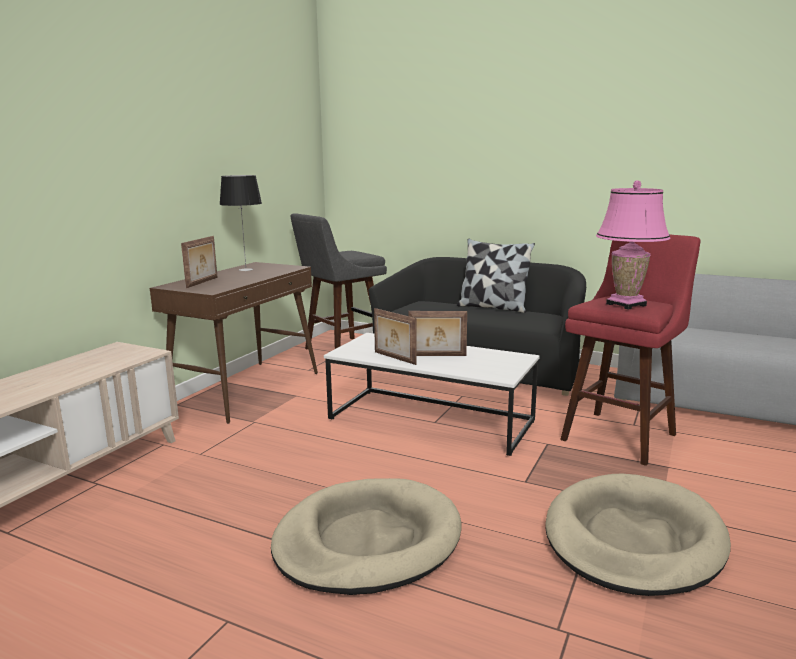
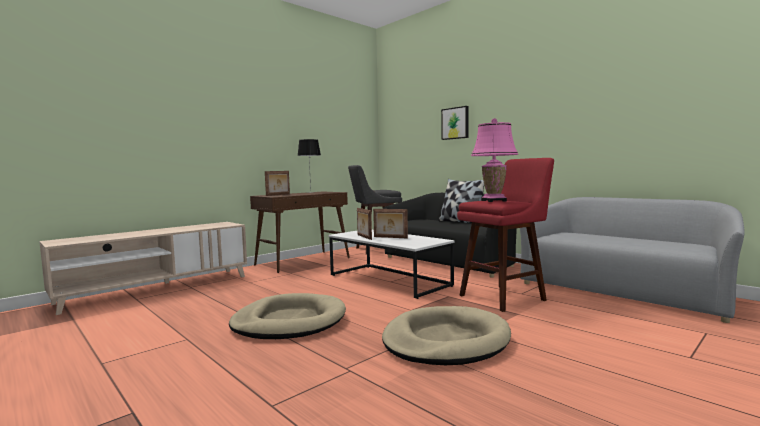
camera: 20 degrees right, 10 degrees down
(474, 147) = (455, 123): none -> picture

